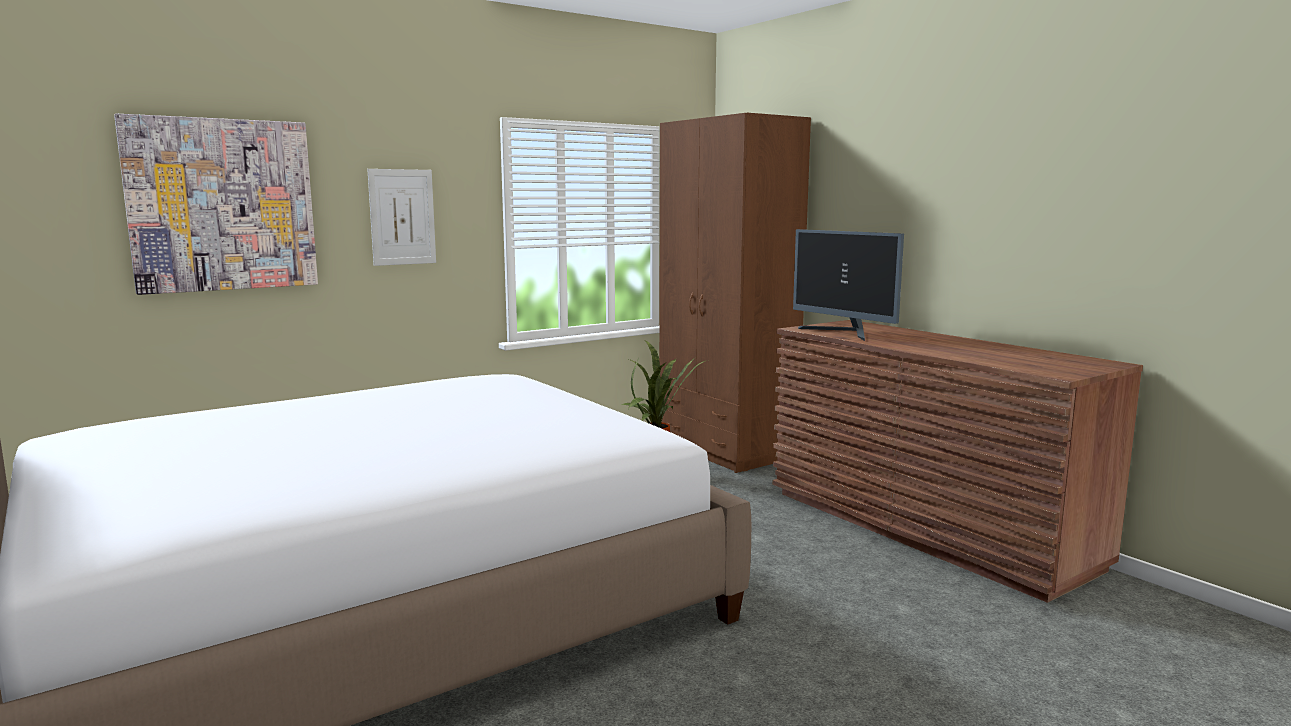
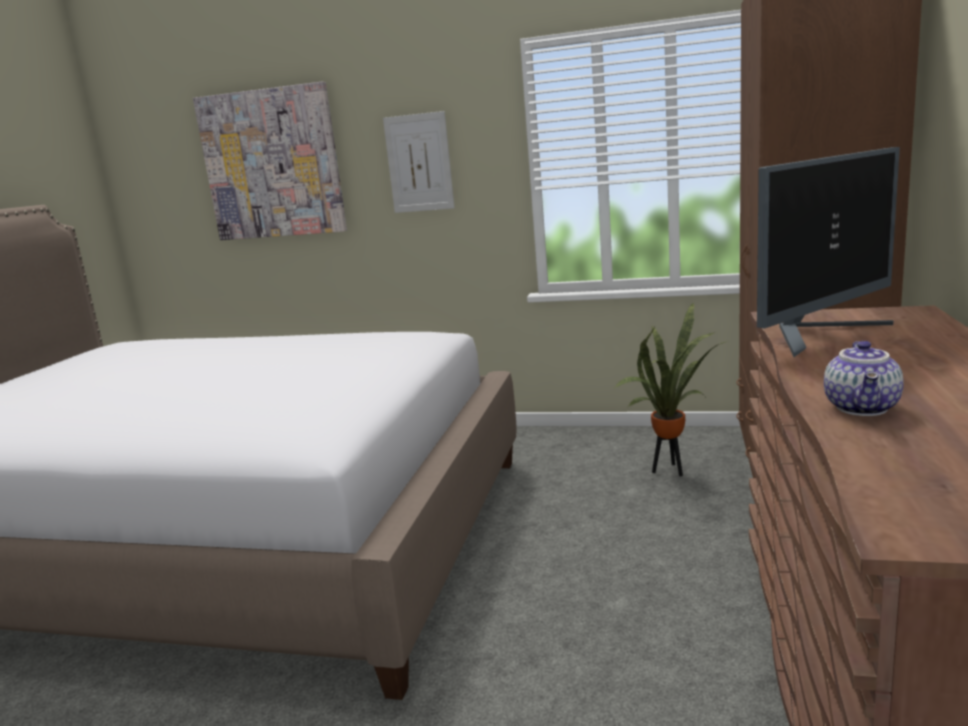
camera: 50 degrees right, 5 degrees up
(844, 333) = (820, 334): monitor -> monitor turned 135 degrees counterclockwise
(949, 352) = (863, 408): none -> teapot

